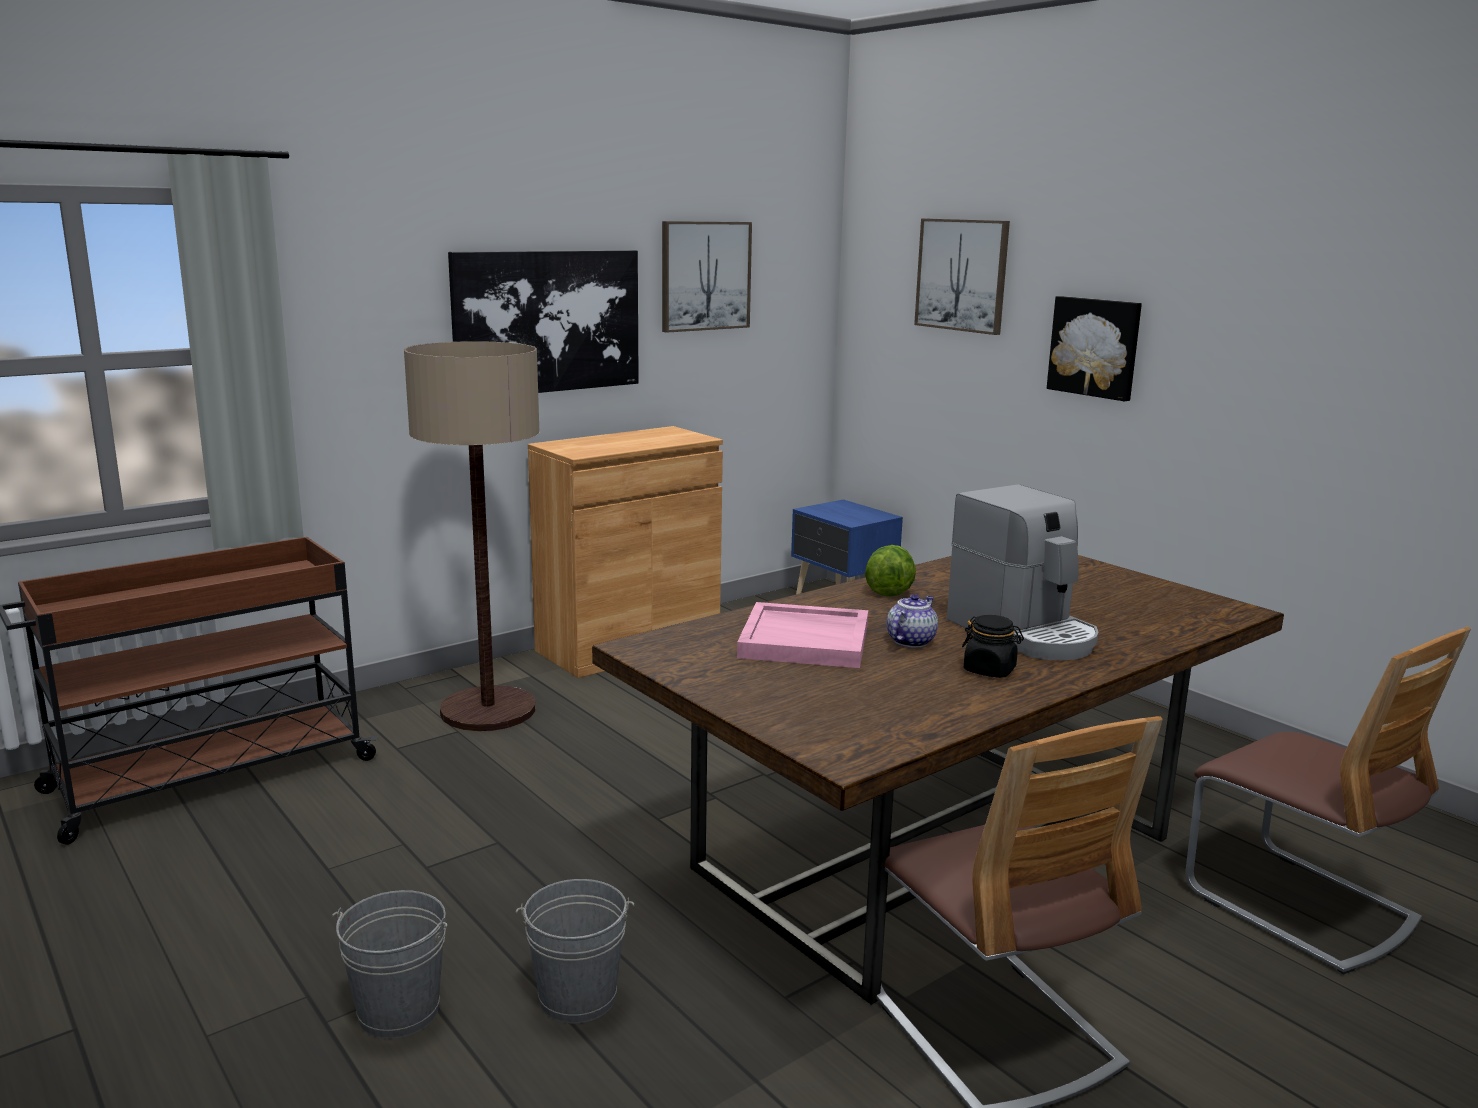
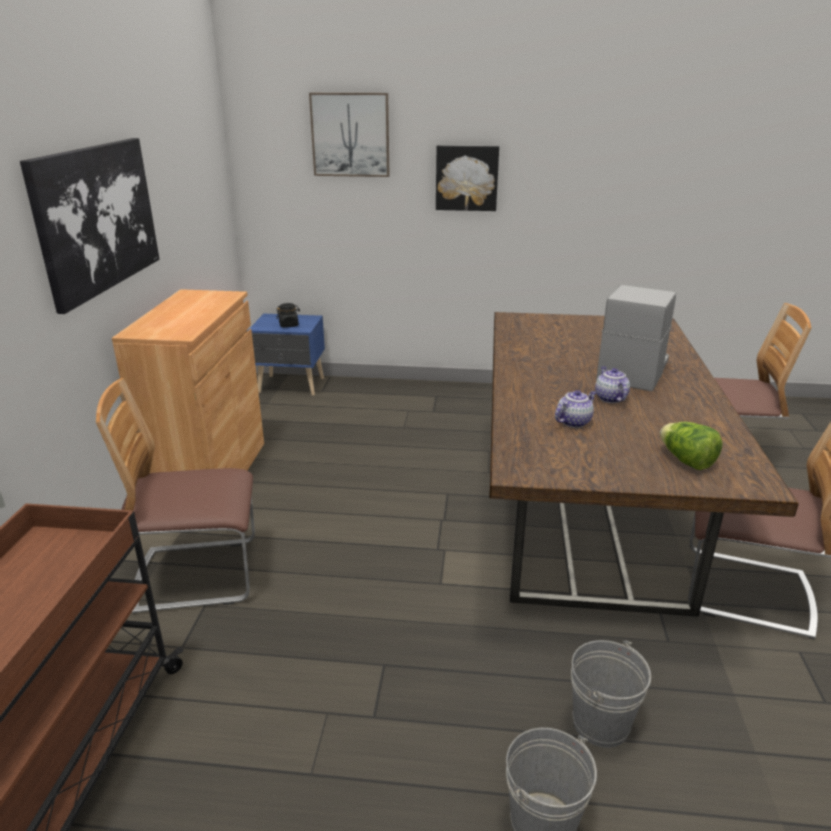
camera: 45 degrees left, 10 degrees up
(488, 710) = (198, 575): floor lamp -> chair
(705, 276) = (171, 154): picture -> none
(806, 640) = (573, 421): pink tray -> teapot
(889, 590) = (525, 369): lettuce -> lettuce (686, 461)
(990, 670) = (674, 399): black jar -> black jar (289, 325)
(1024, 633) = (633, 371): coffee machine -> coffee machine turned 75 degrees counterclockwise

